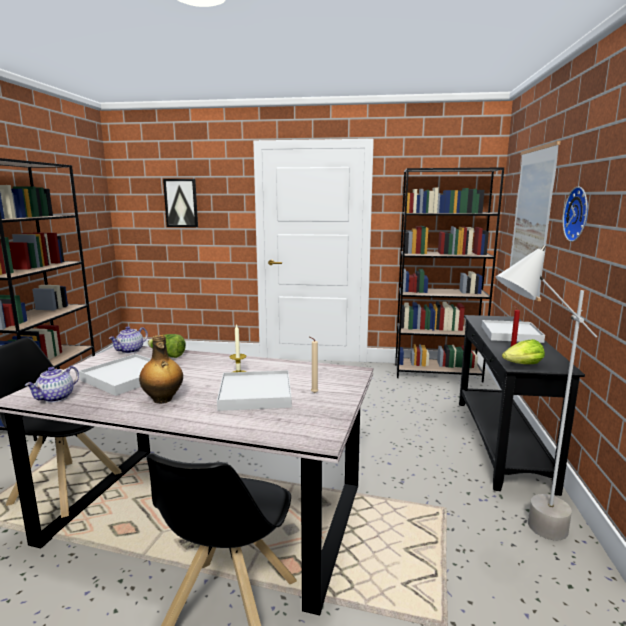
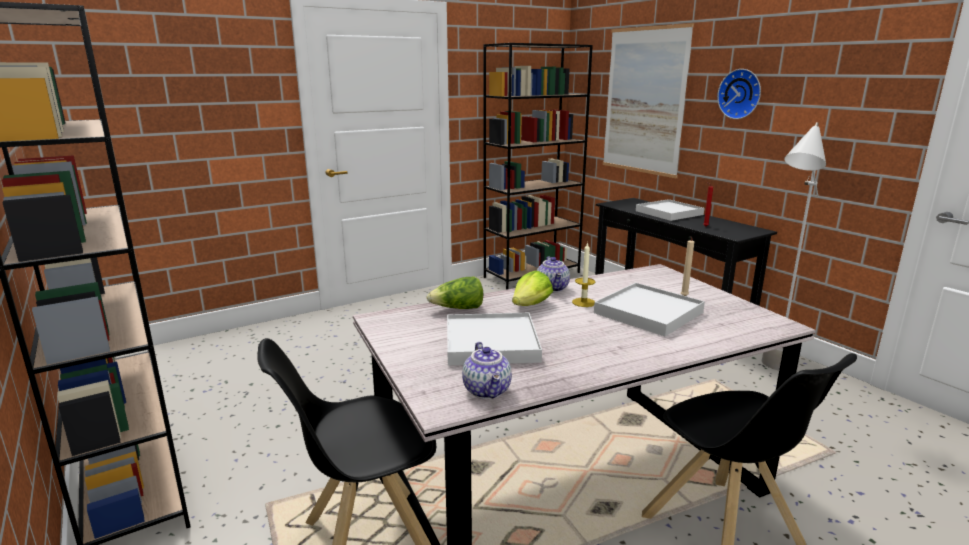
camera: 40 degrees left, 5 degrees up
(130, 351) = (397, 318): teapot -> teapot (553, 288)
(163, 400) = (595, 347): bottle -> none
(181, 203) = (172, 90): picture -> none
(523, 365) = (736, 234): lettuce -> lettuce (531, 305)

